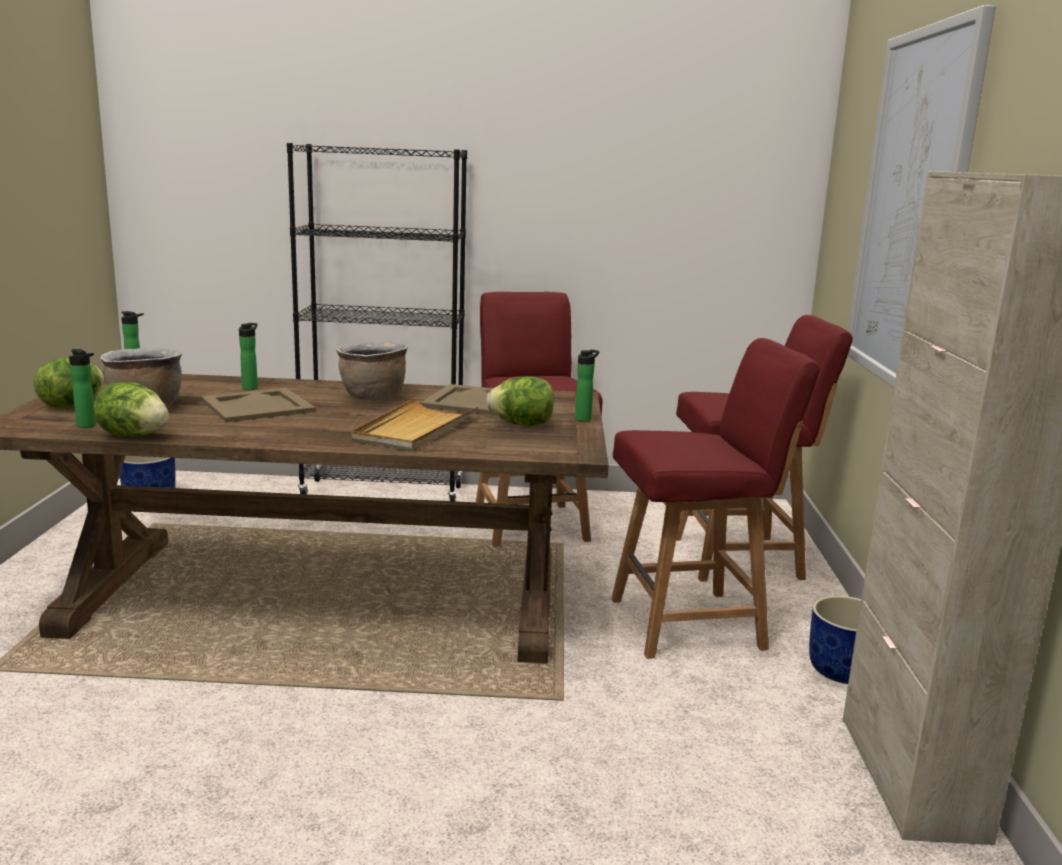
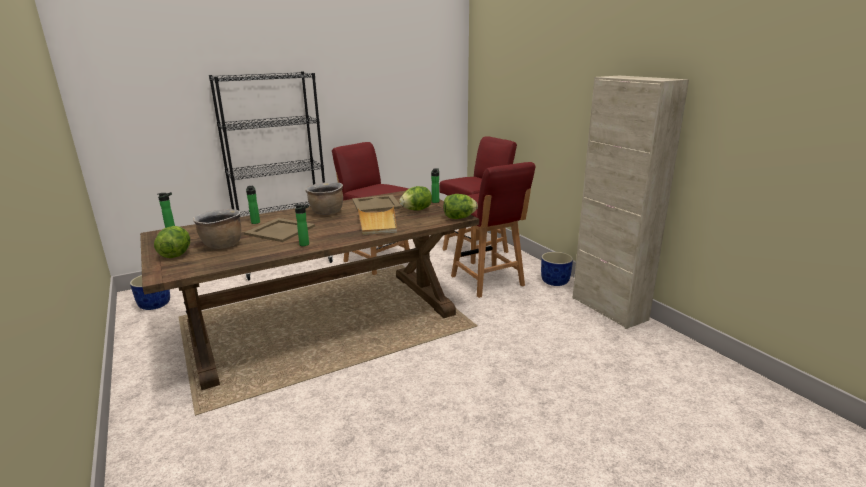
camera: 30 degrees left, 5 degrees up
(88, 426) = (213, 262): bottle -> bottle (306, 244)
(133, 436) = (250, 260): lettuce -> lettuce (459, 218)
(690, 623) = (488, 281): red chair -> red chair turned 105 degrees clockwise
(912, 210) = (543, 87): picture -> none

